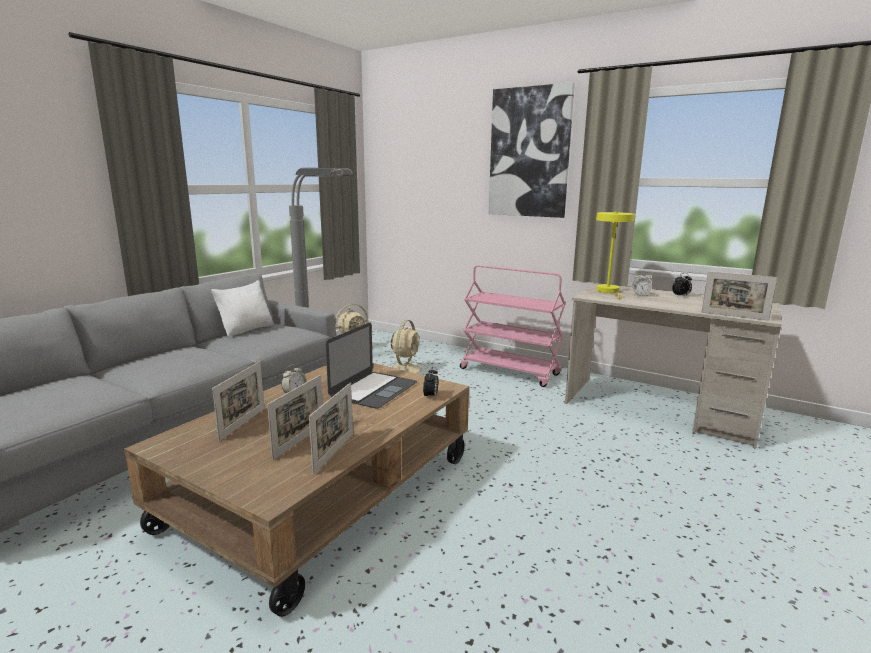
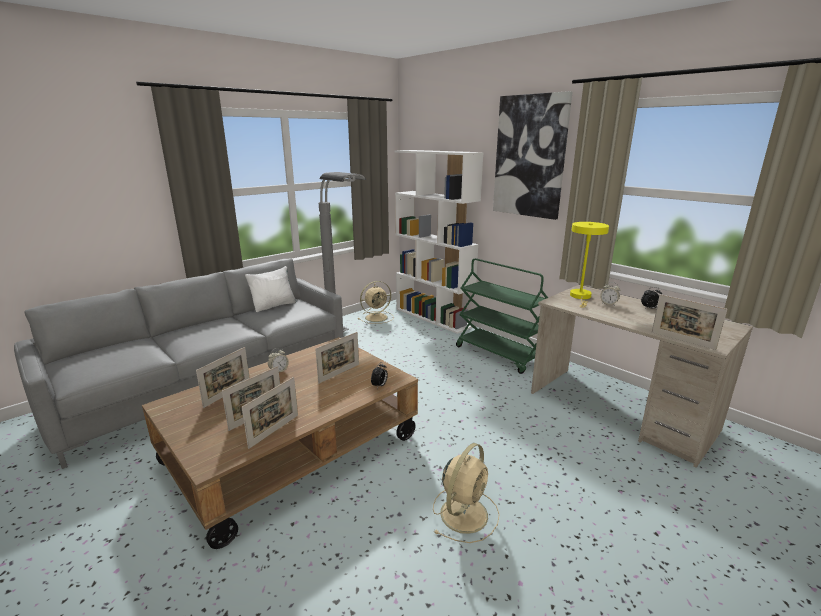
camera: 15 degrees right, 5 degrees up
(373, 389) = (339, 373): laptop -> picture frame
(406, 369) = (410, 343): beige fan -> beige fan (465, 513)
(419, 343) = (434, 317): none -> white bookcase
(510, 372) = (499, 354): pink cart -> green cart

